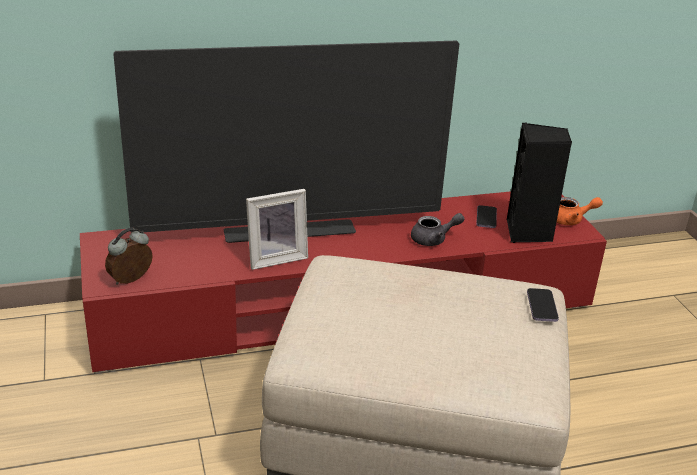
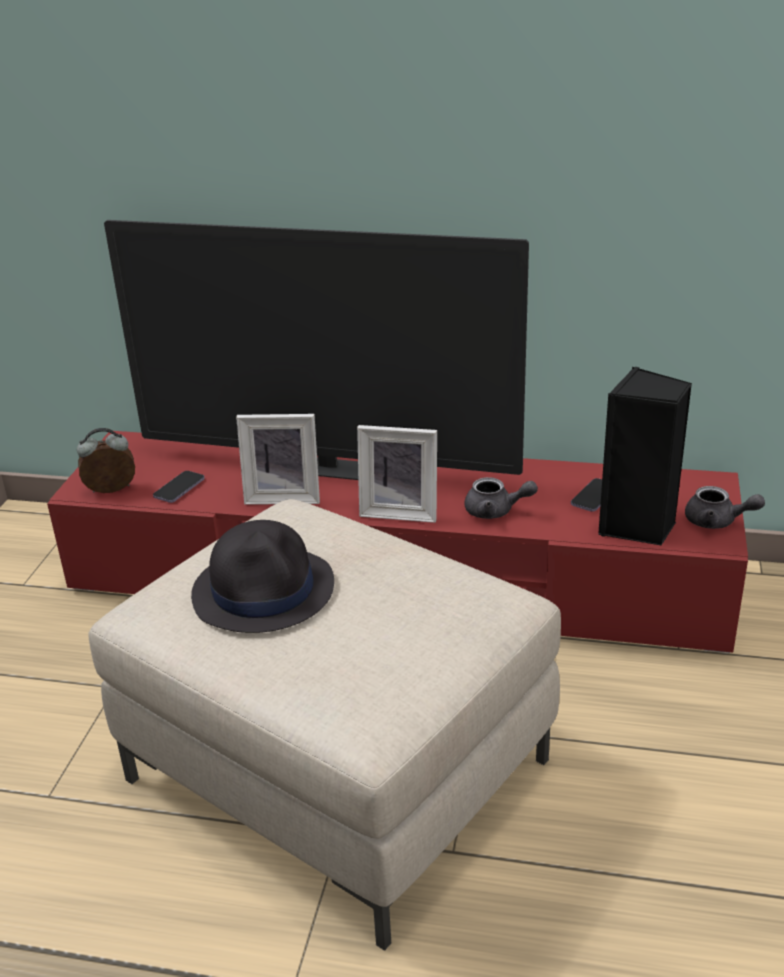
camera: 30 degrees right, 0 degrees up
(370, 252) = (400, 511): none -> picture frame
(381, 321) = (264, 590): none -> black hat
(542, 306) = (488, 620): phone -> phone (179, 488)
(570, 220) = (717, 522): orange teapot -> grey teapot

